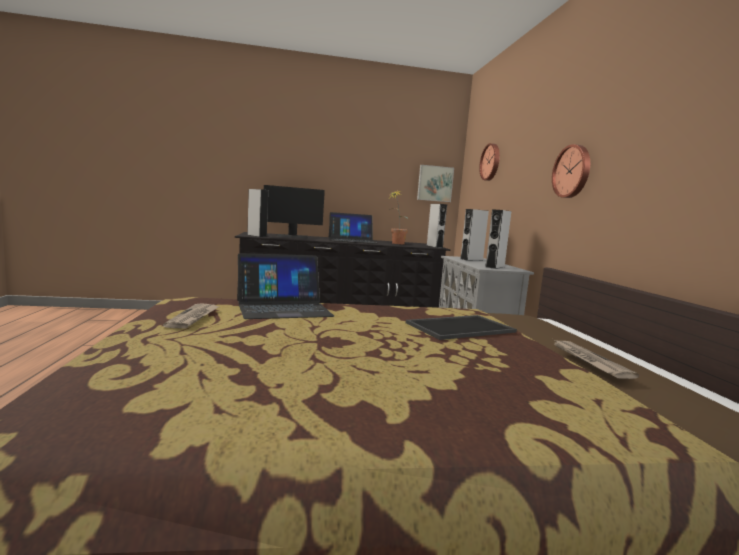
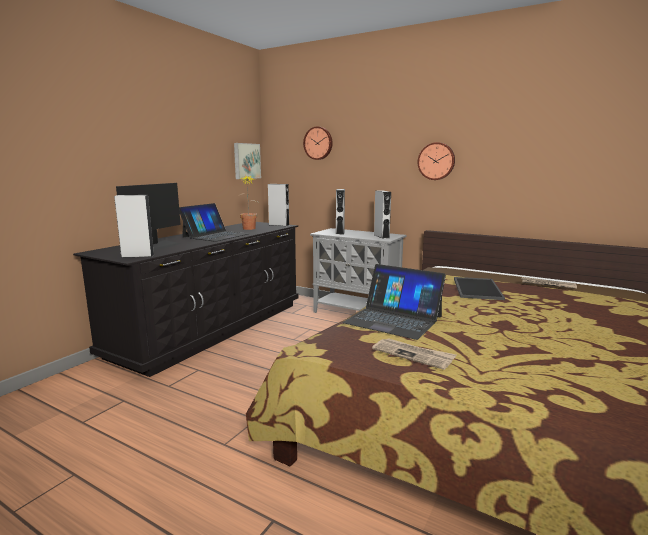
camera: 50 degrees left, 5 degrees up
(283, 308) = (393, 319): laptop -> laptop turned 105 degrees clockwise

